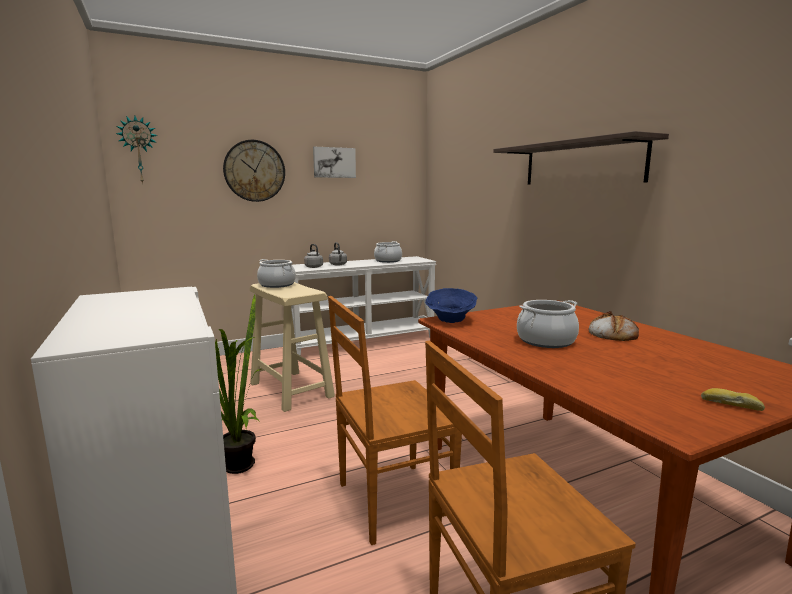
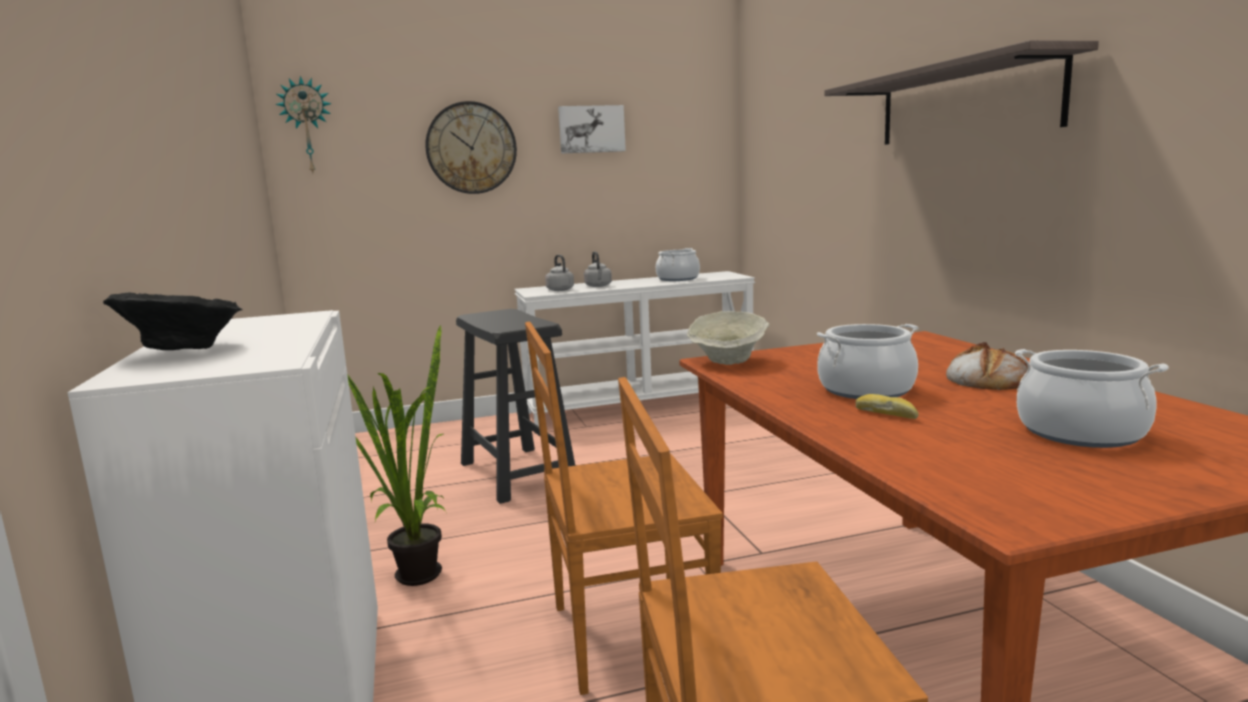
camera: 10 degrees right, 0 degrees up
(102, 320) = (185, 351): none -> black bowl
(277, 285) = (494, 315): cooking pot -> cooking pot (1080, 432)
(291, 390) = (517, 473): beige stool -> black stool
(451, 321) = (728, 362): blue bowl -> beige bowl
(731, 405) = (1130, 485): bread -> bread (886, 414)

